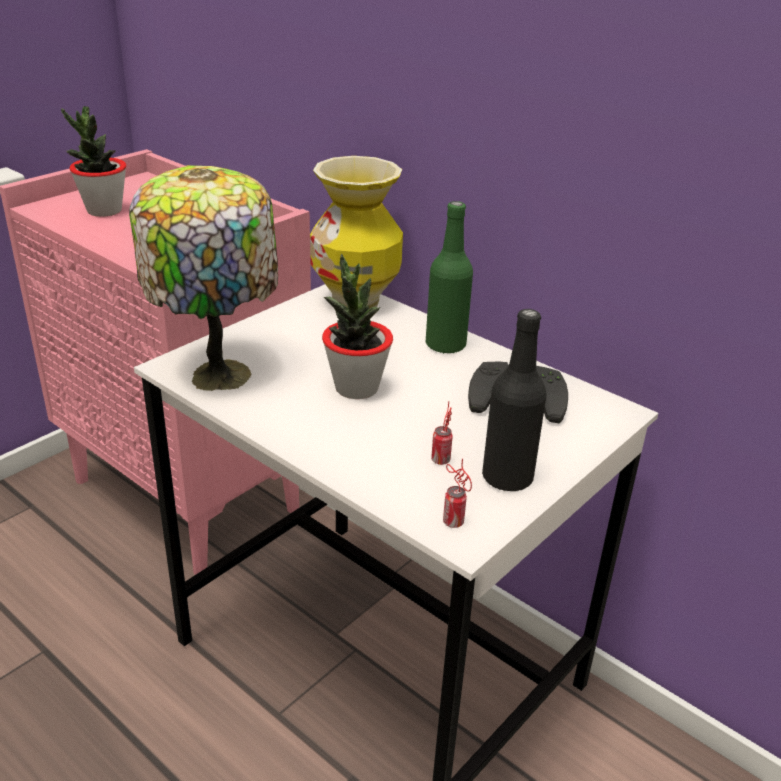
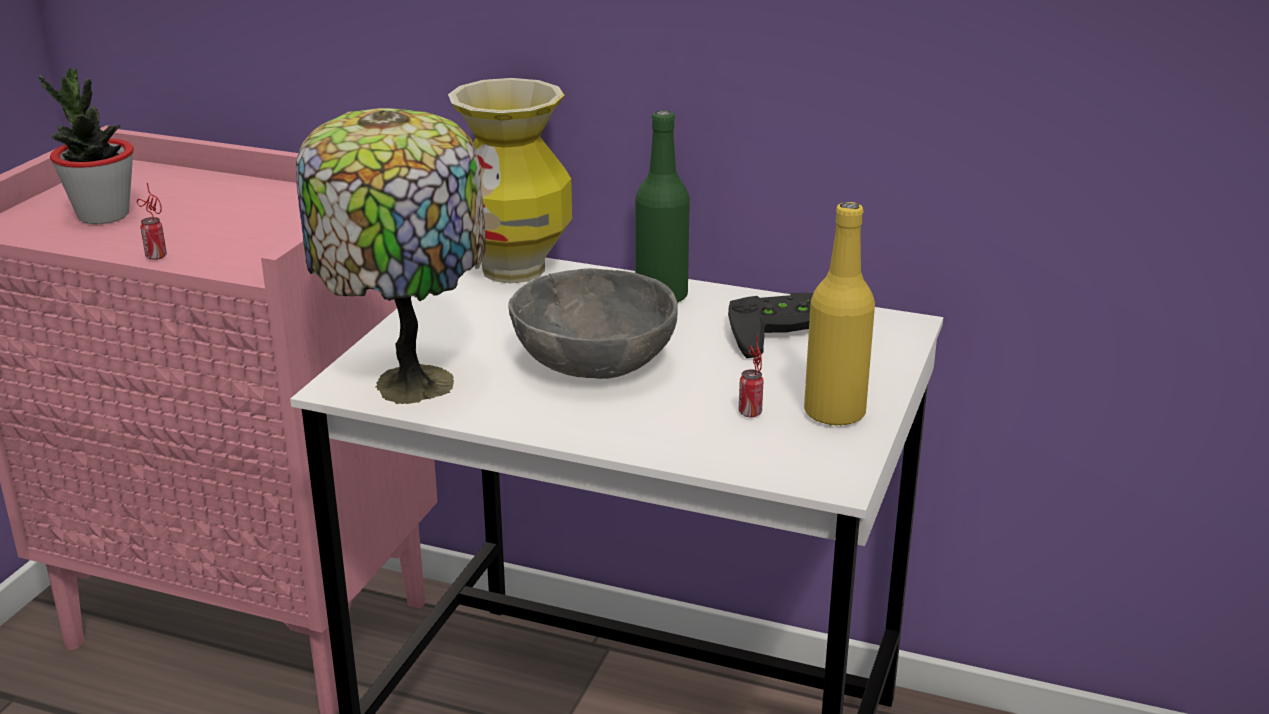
camera: 20 degrees left, 5 degrees down
(356, 388) = (593, 362): potted plant -> grey bowl
(451, 520) = (808, 467): can -> can (154, 256)
(507, 478) = (834, 413): black bottle -> yellow bottle

